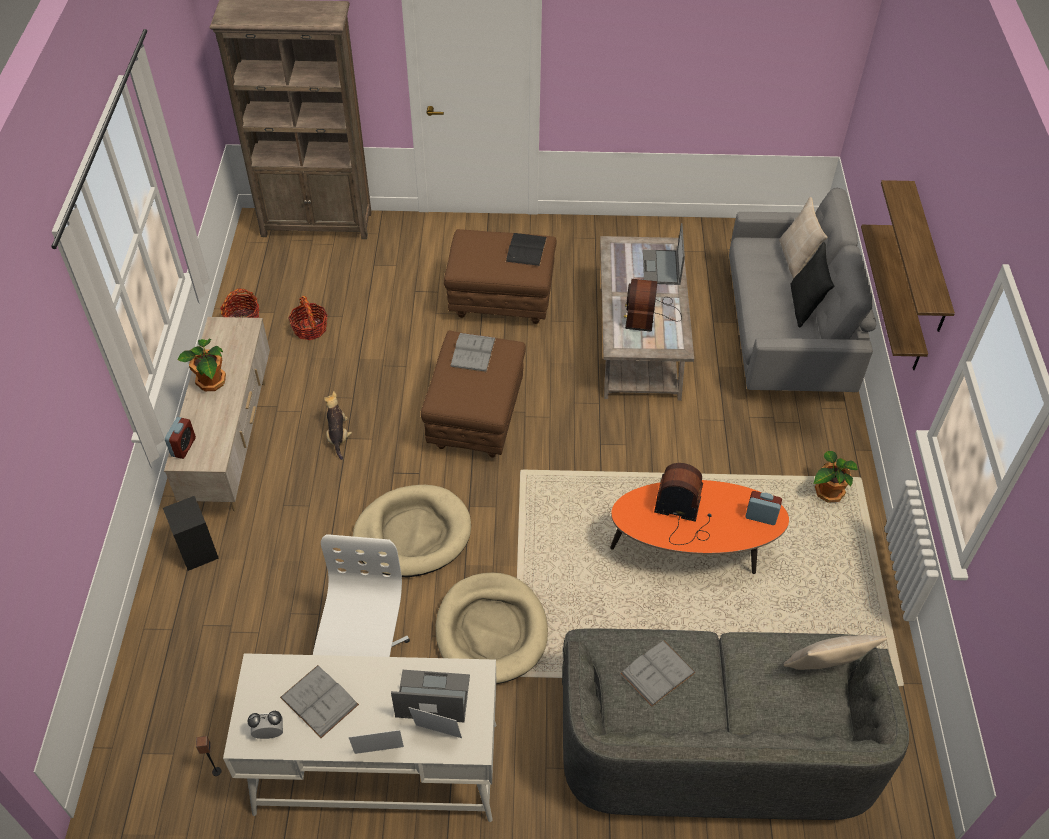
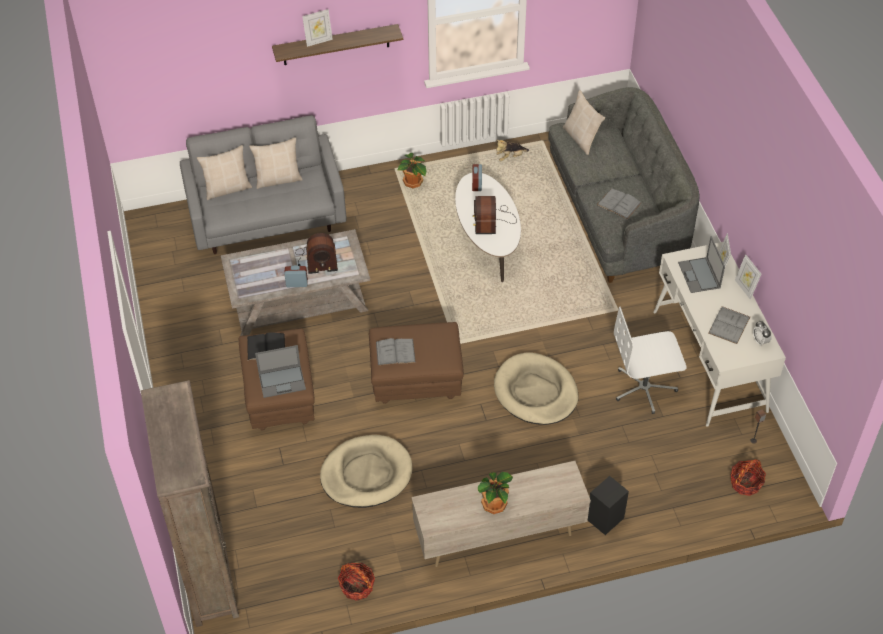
camera: 105 degrees left, 0 degrees up
(183, 447) = (564, 496): alarm clock -> alarm clock (297, 283)
(310, 329) = (352, 528): basket -> basket (745, 483)
(338, 436) = (464, 466): plush toy -> plush toy (510, 157)
(491, 630) = (591, 329): beige dog bed -> beige dog bed (366, 474)
(661, 268) = (261, 261): laptop -> laptop (282, 381)
(692, 550) = (487, 241): orange coffee table -> white coffee table
(805, 306) = (278, 179): black pillow -> beige pillow
(904, 300) = (327, 85): shelf -> none
(918, 224) = (318, 41): none -> picture frame

